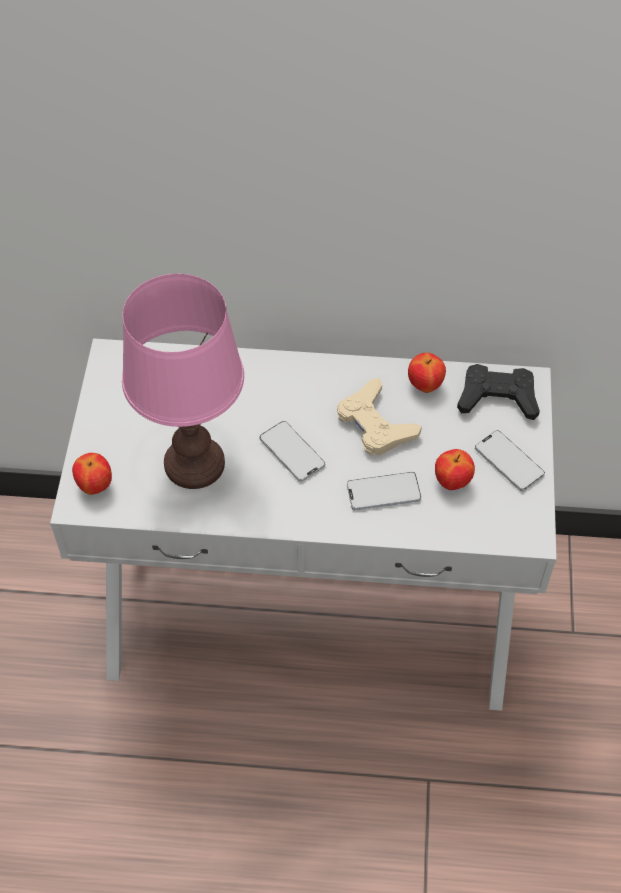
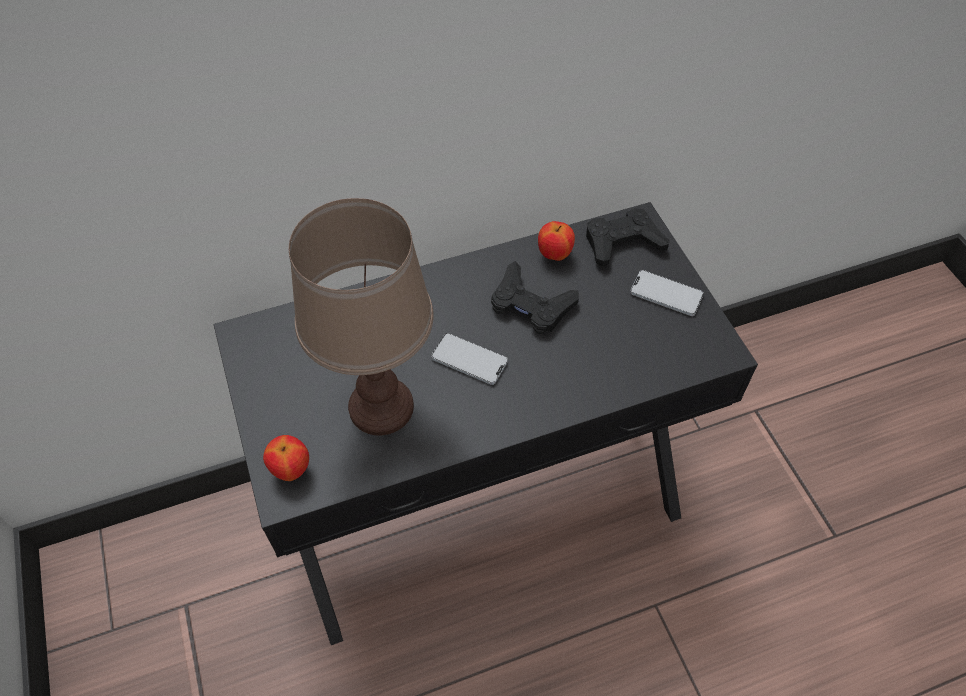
camera: 25 degrees left, 0 degrees up
(195, 464) = (382, 408): pink table lamp -> brown table lamp
(311, 606) = (481, 497): white console table -> black console table
(375, 424) = (531, 305): beige game controller -> black game controller
(383, 492) = (574, 364): phone -> none
(452, 482) = (629, 331): apple -> none

